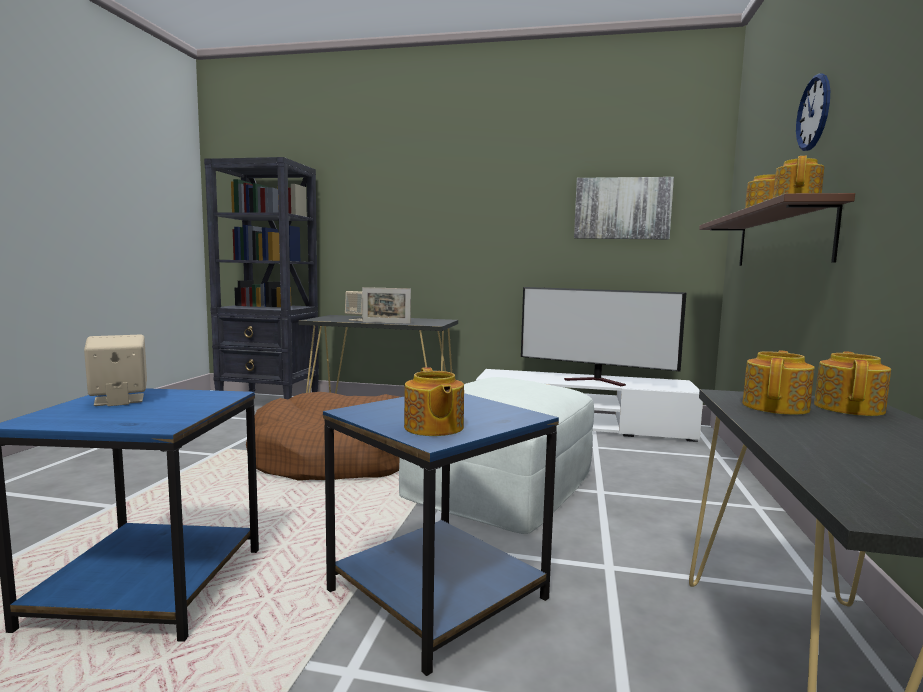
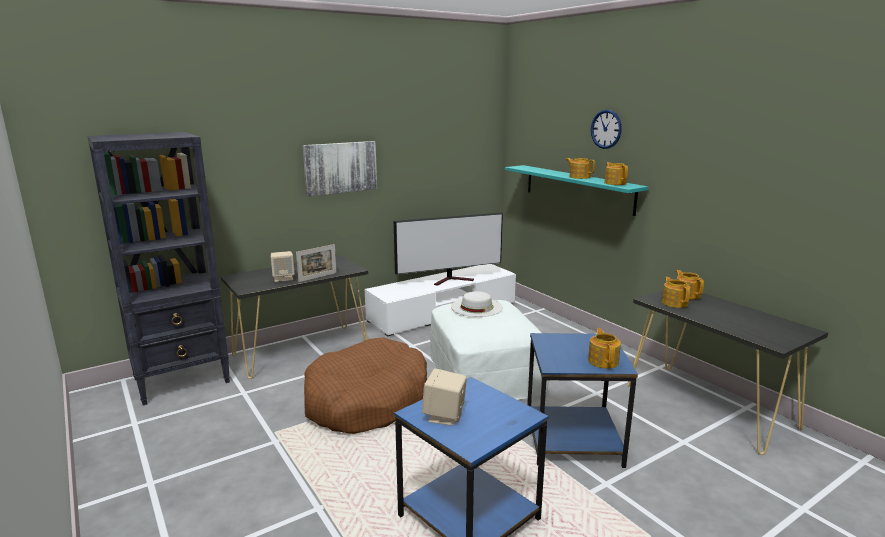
camera: 45 degrees left, 10 degrees up
(433, 428) = (603, 361): teapot -> teapot turned 120 degrees counterclockwise
(508, 380) = (476, 307): none -> white hat
(622, 208) = (446, 152): picture -> picture (340, 167)
(780, 239) = (577, 188): brown shelf -> turquoise shelf

